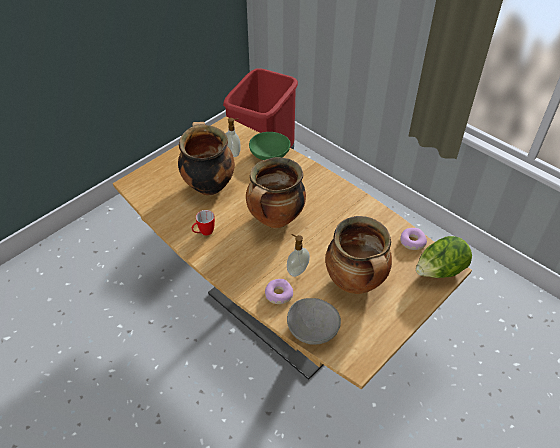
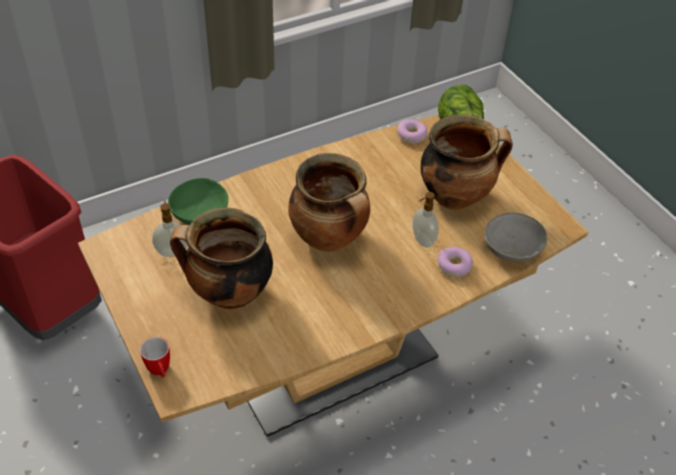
camera: 75 degrees left, 0 degrees up
(203, 233) = (324, 318): mug -> mug (160, 372)

